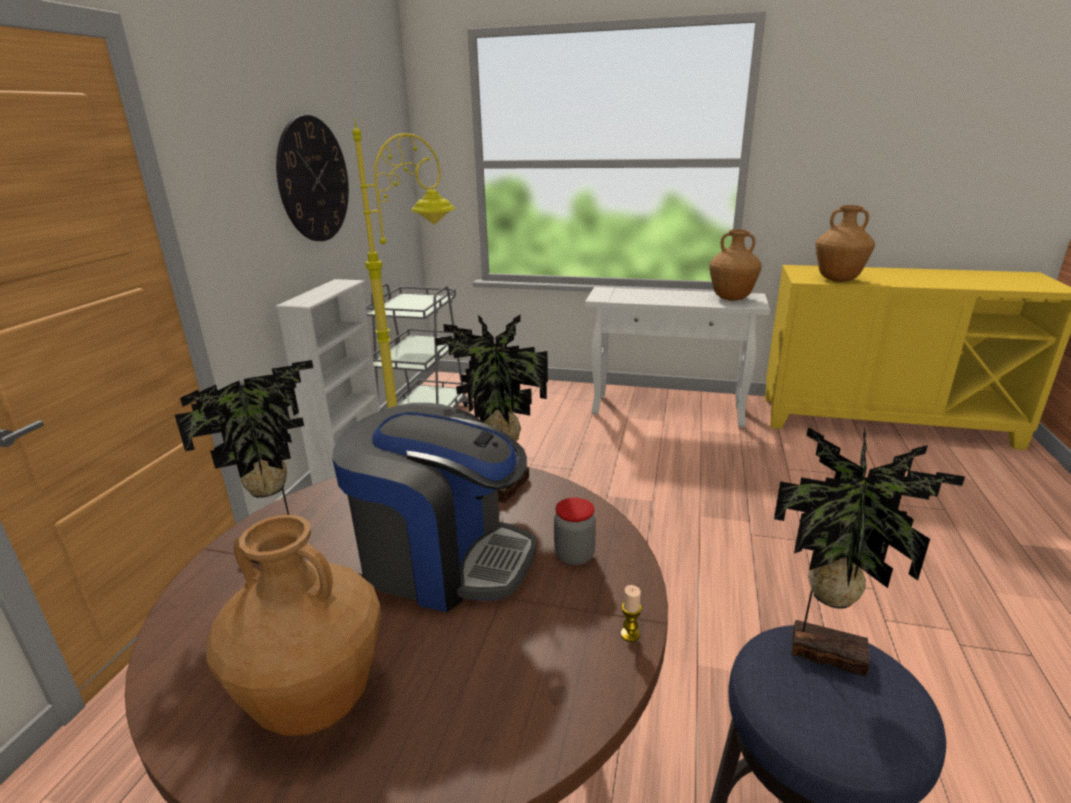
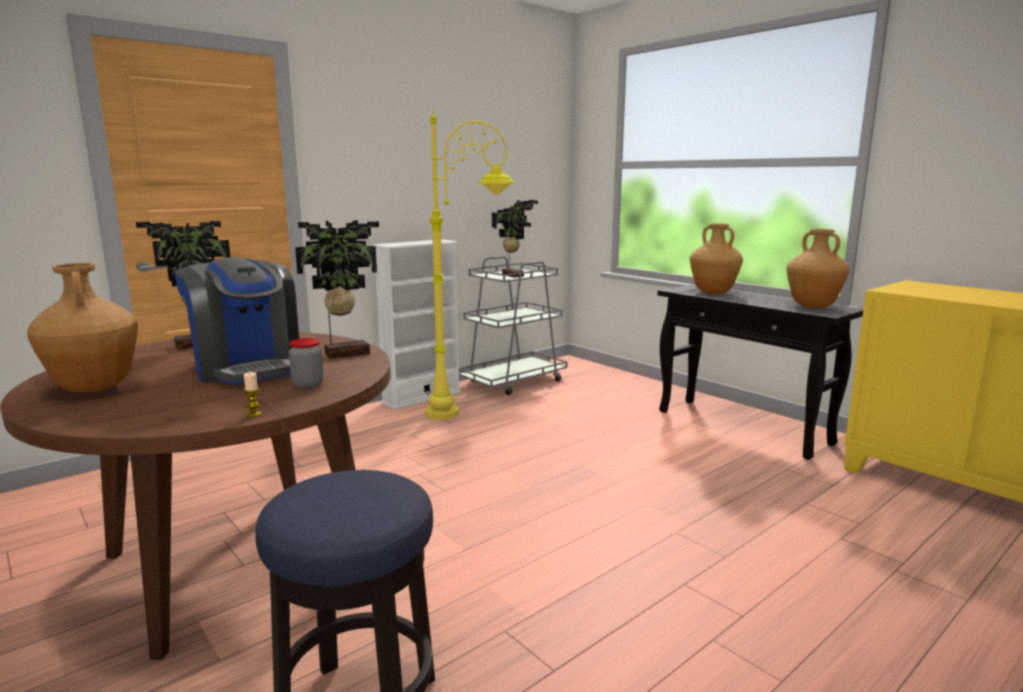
camera: 35 degrees right, 10 degrees down
(314, 180) = (439, 161): wall clock -> none
(668, 410) = (743, 427): white console table -> black console table
(826, 649) = (382, 485): potted plant -> potted plant (514, 275)
(837, 280) = (935, 294): brown vase -> brown vase (713, 293)

